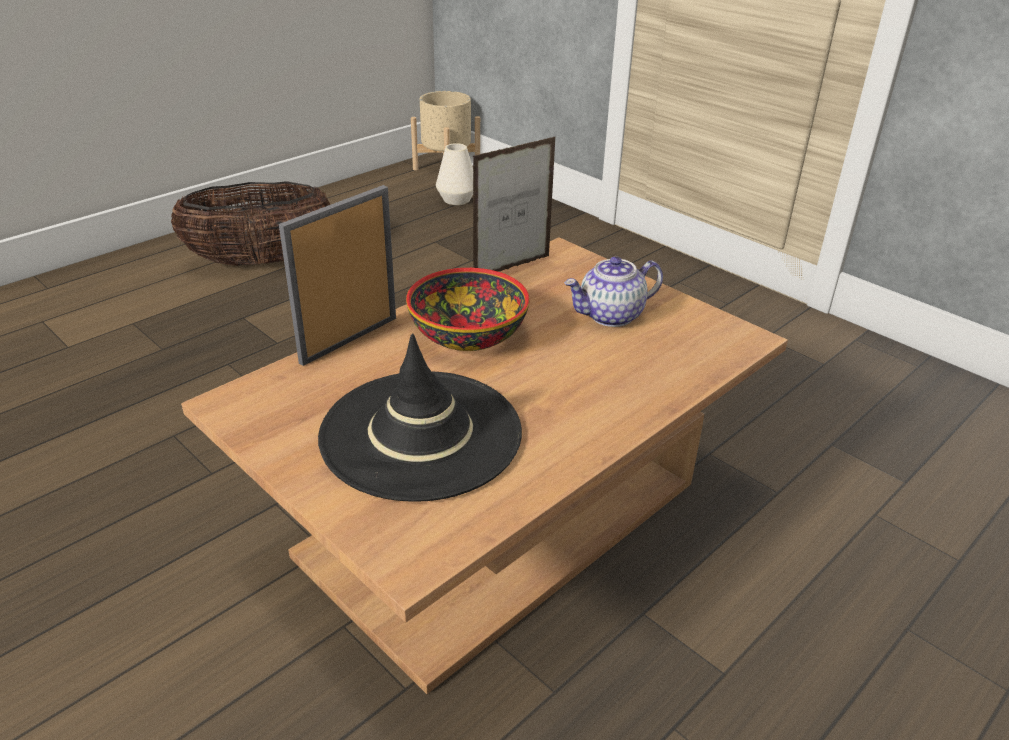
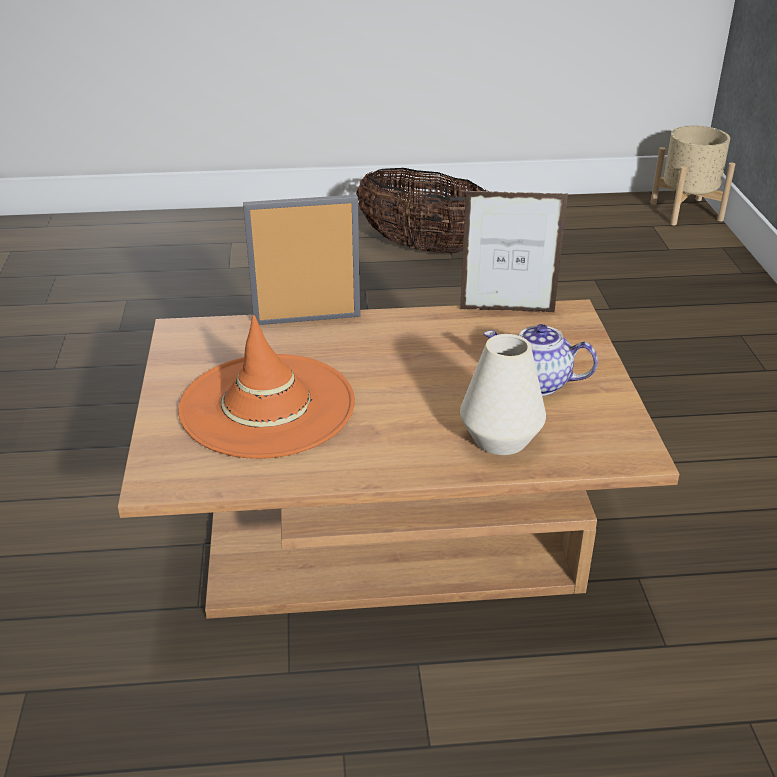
camera: 40 degrees right, 0 degrees up
(421, 434) = (267, 406): black hat -> orange hat
(456, 200) = (661, 246): white vase -> white vase (500, 439)
(469, 334) = (397, 350): bowl -> none

